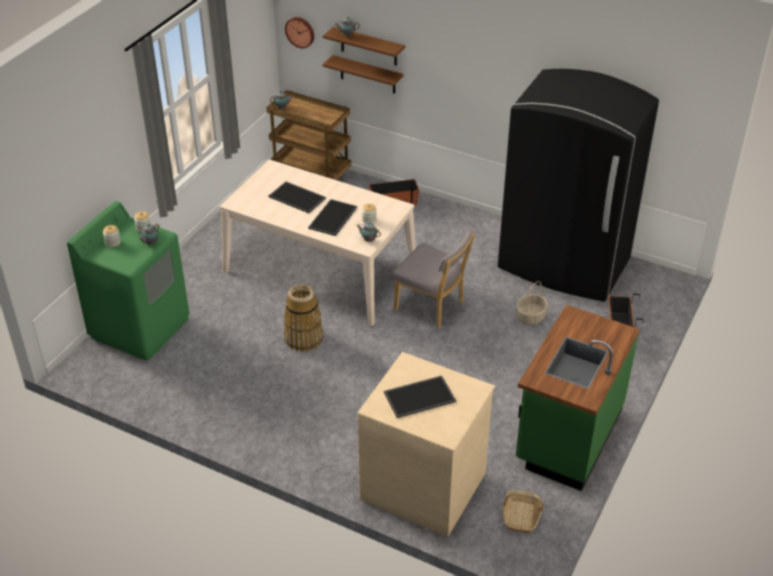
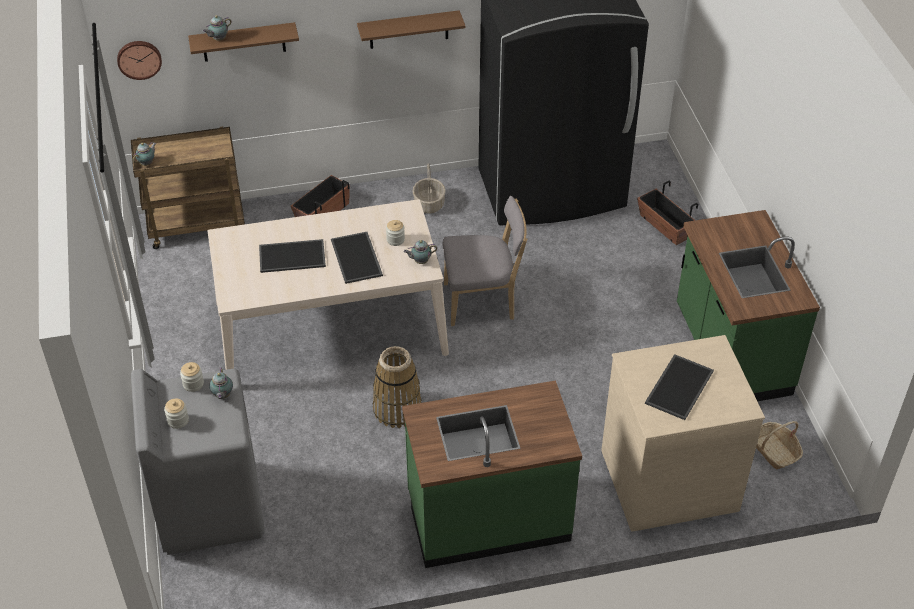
camera: 40 degrees left, 5 degrees up
(140, 327) = (210, 507): green washing machine -> grey washing machine
(282, 432) = (488, 517): none -> green counter
(367, 75) = (246, 77): brown shelf -> brown shelf (408, 30)
(531, 317) = (580, 258): basket -> basket (429, 204)

